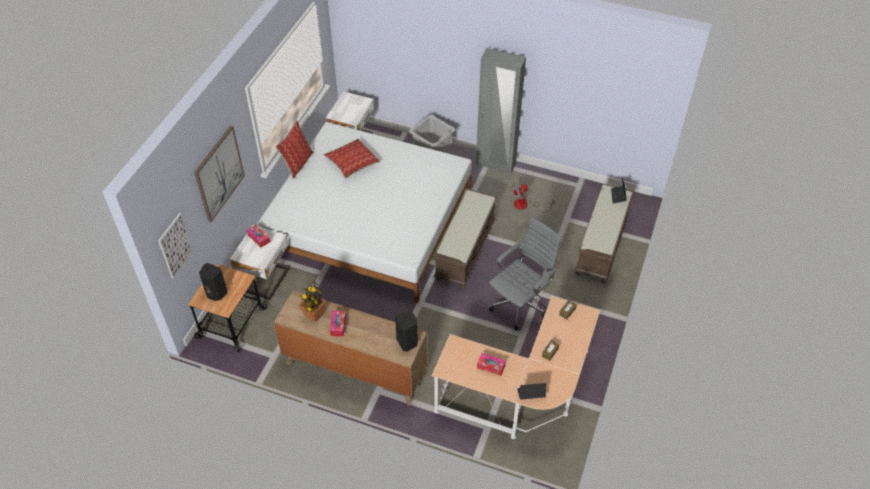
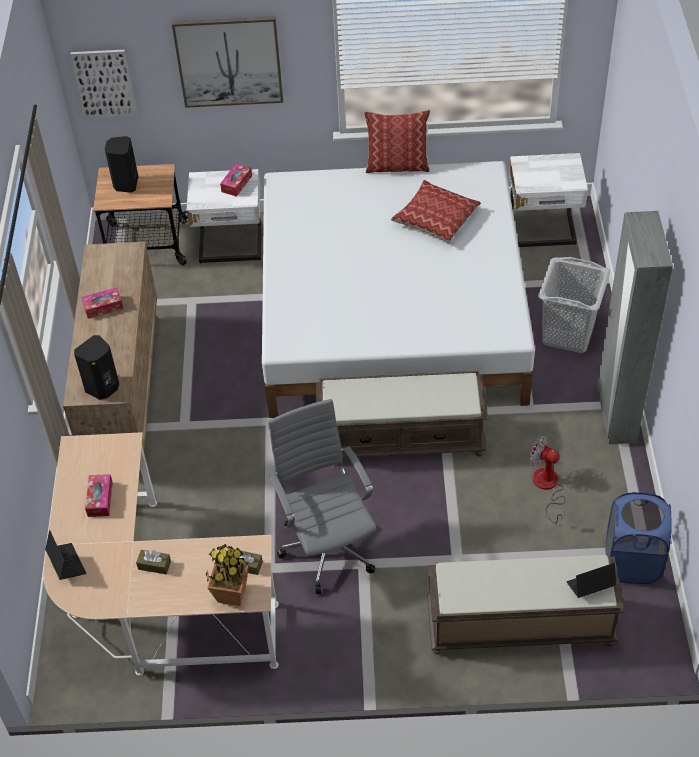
camera: 70 degrees right, 0 degrees up
(314, 315) = (111, 277): potted plant -> potted plant (231, 594)
(520, 304) = (327, 546): grey office chair -> grey office chair turned 135 degrees counterclockwise
(584, 192) = (632, 562): none -> blue laundry basket

